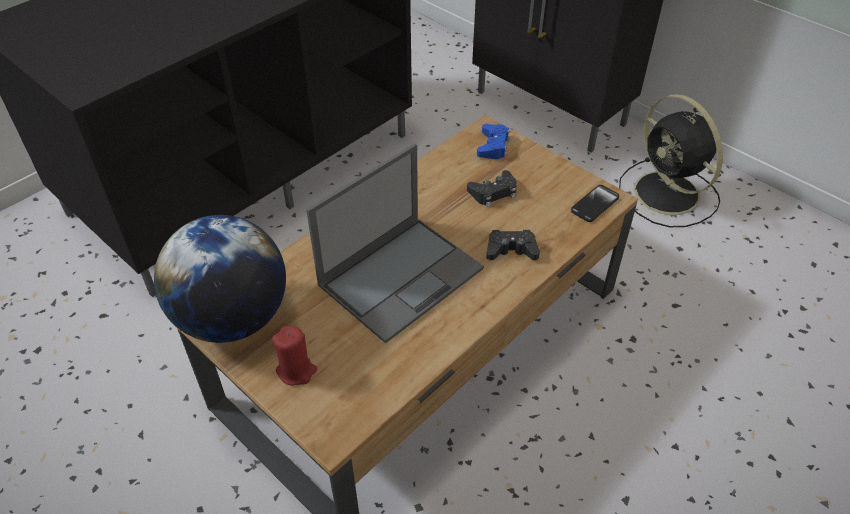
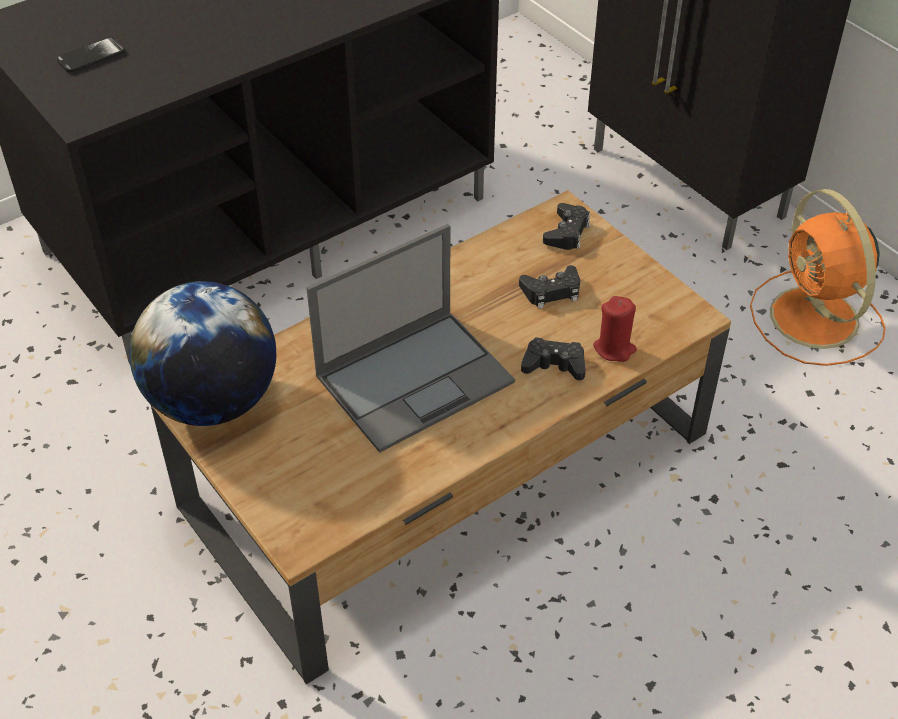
camera: 10 degrees right, 0 degrees up
(296, 371) = (273, 469): red candle -> red candle (614, 348)
(493, 146) = (567, 232): blue game controller -> black game controller
(594, 204) = (673, 321): phone -> phone (91, 56)
(668, 195) = (816, 320): black fan -> orange fan

